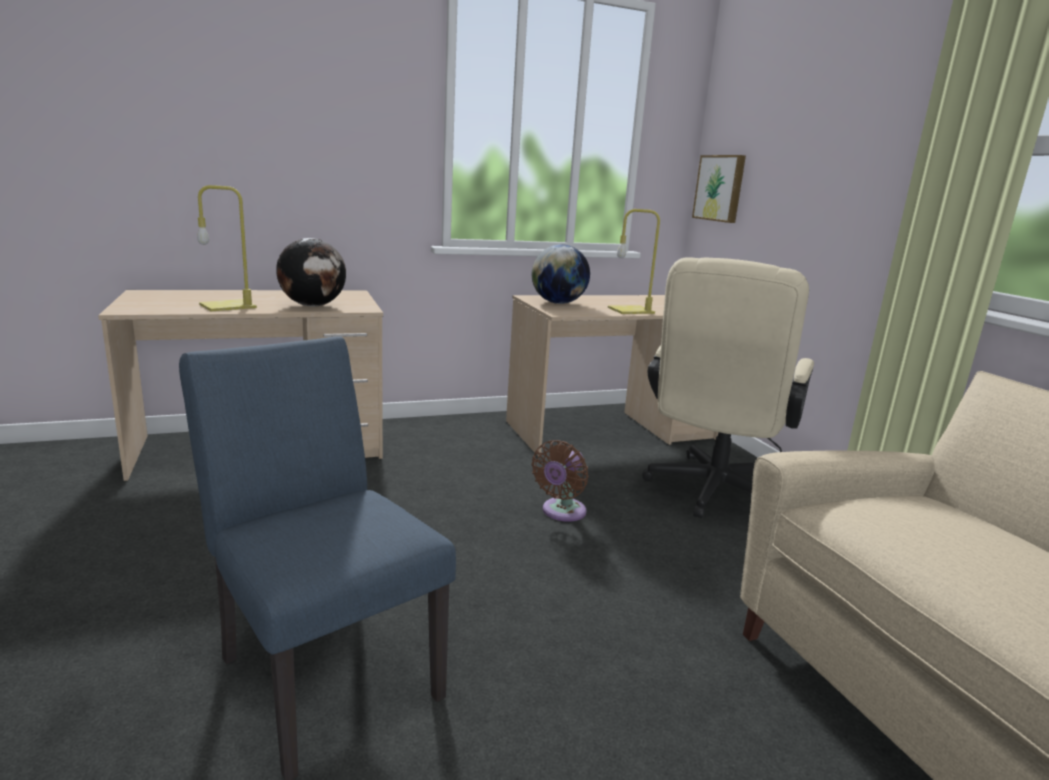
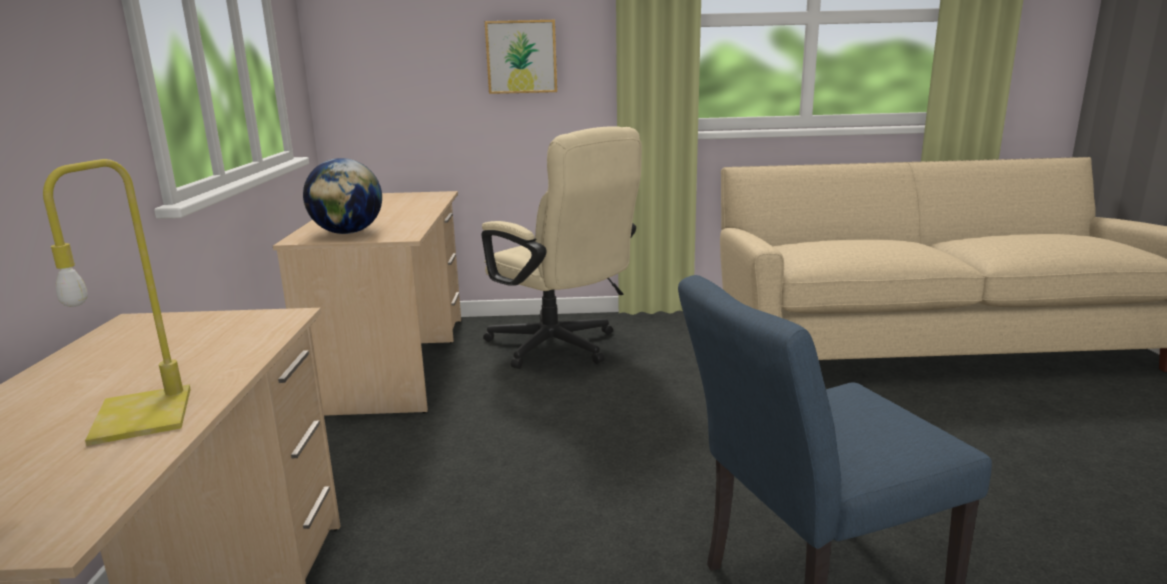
camera: 70 degrees left, 0 degrees up
(313, 306) = (223, 347): globe -> none
(561, 512) = (560, 420): brown fan -> none
(631, 310) = (412, 215): yellow table lamp -> none
(720, 188) = (360, 69): picture -> picture (521, 57)

